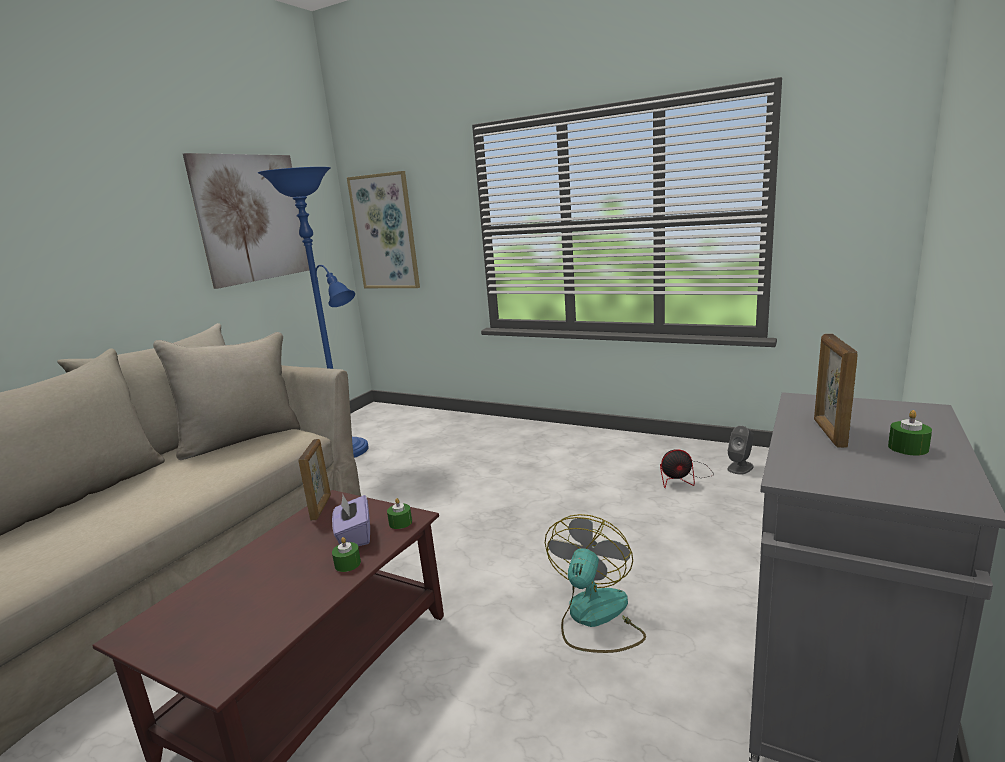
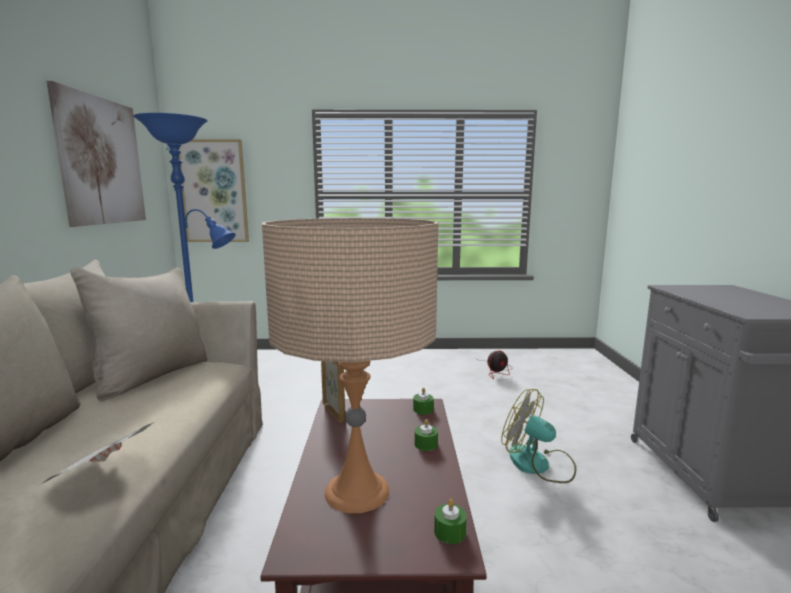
camera: 30 degrees left, 5 degrees down
(105, 531) = (102, 477): none -> newspaper
(233, 595) = (357, 491): none -> beige table lamp
(354, 536) = (399, 425): purple tissue box -> none
(594, 618) = (538, 464): fan -> fan turned 45 degrees counterclockwise
(740, 467) = (523, 361): grey speaker -> none
(829, 433) = (717, 298): picture frame -> none
(908, 448) = (762, 300): green candle -> green candle (450, 532)

